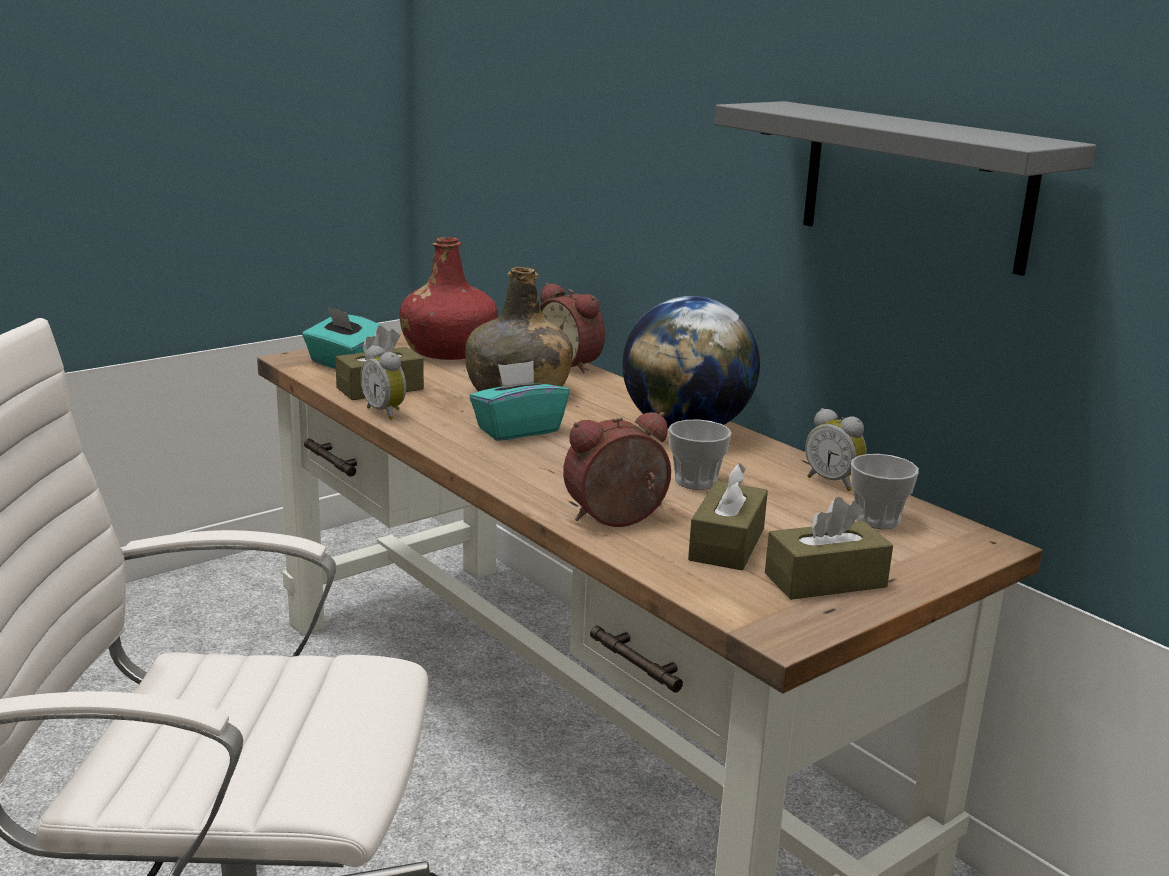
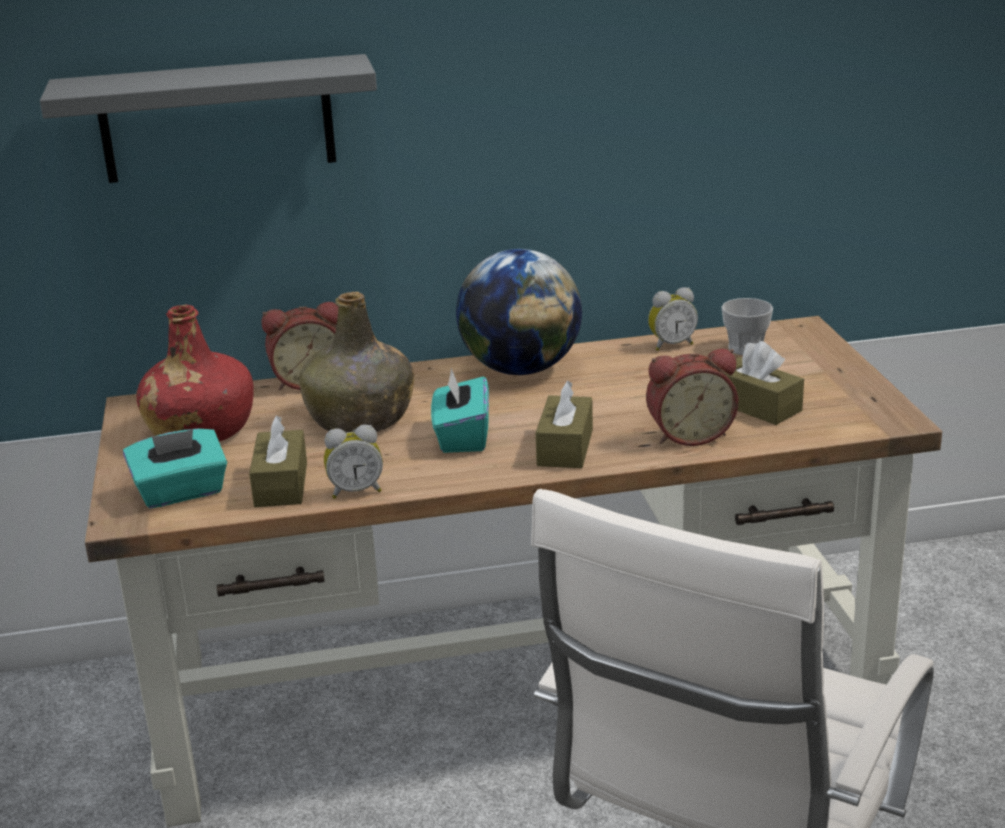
camera: 60 degrees left, 5 degrees up
(617, 520) = (689, 435): alarm clock -> alarm clock turned 105 degrees counterclockwise
(695, 481) = (635, 390): cup -> none
(825, 580) = (830, 389): brown tissue box -> brown tissue box (565, 447)
(915, 185) = (666, 98): grey shelf -> grey shelf (217, 119)

